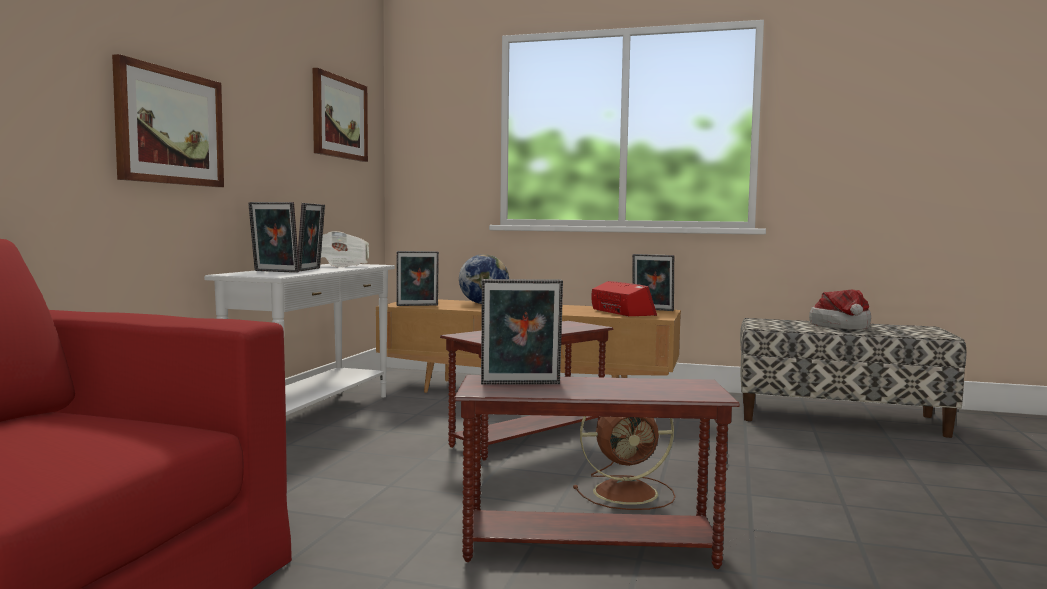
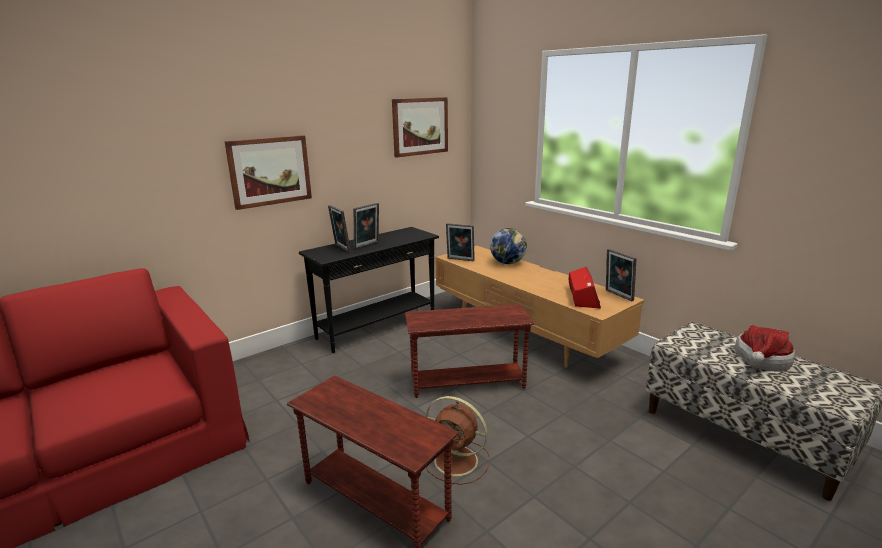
camera: 35 degrees right, 15 degrees up
(313, 417) = (377, 327): white console table -> black console table
(341, 265) = (401, 235): newspaper -> none
(520, 384) = (336, 399): picture frame -> none

